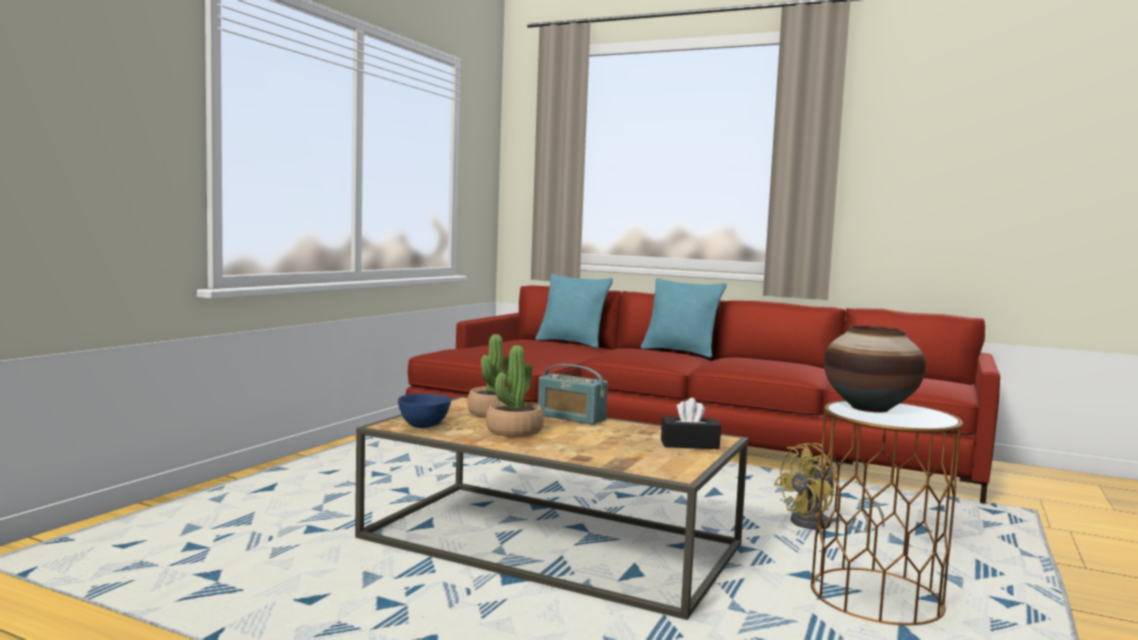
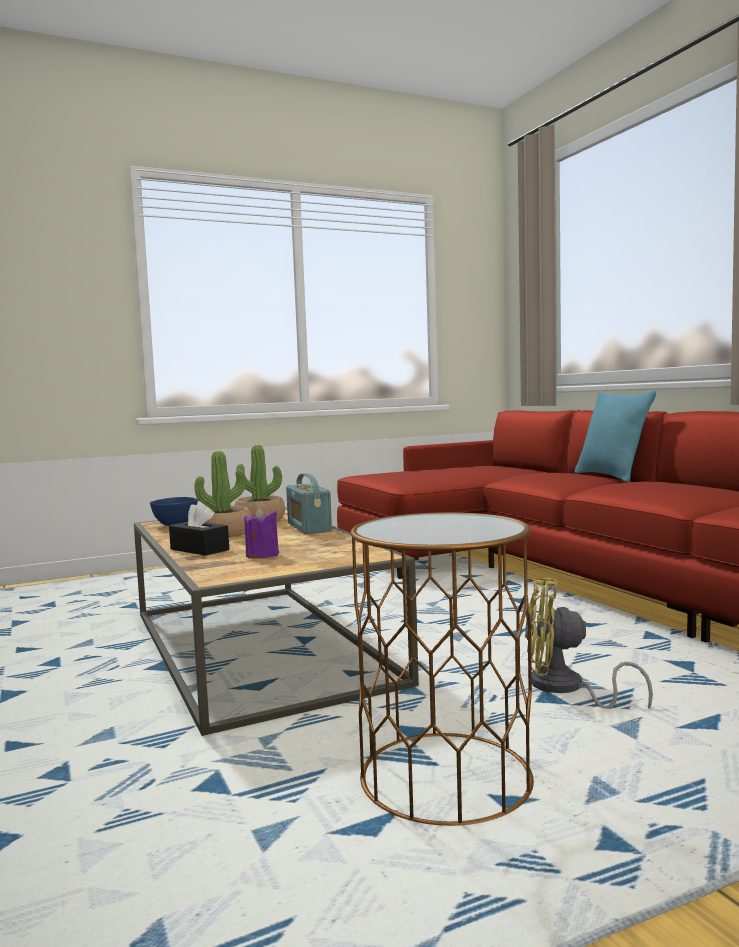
camera: 40 degrees right, 0 degrees up
(571, 343) = (523, 468): turquoise pillow -> none
(634, 449) = (262, 555): none -> purple candle
(689, 444) = (327, 557): black tissue box -> black tissue box (199, 549)
(869, 408) = (434, 520): vase -> none

